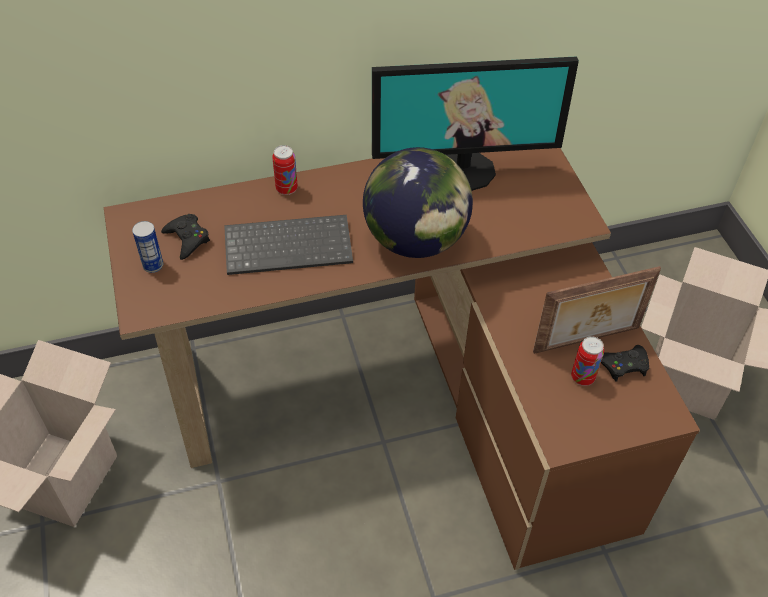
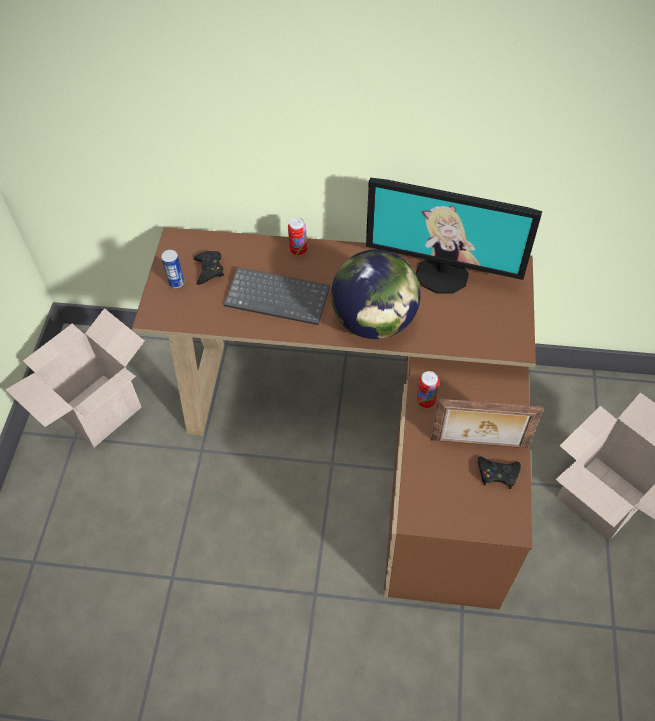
camera: 25 degrees right, 5 degrees up
(582, 377) = (459, 472): can -> can (425, 401)

